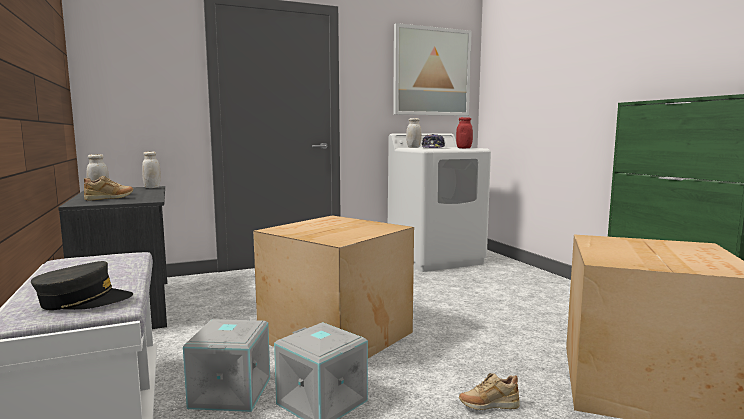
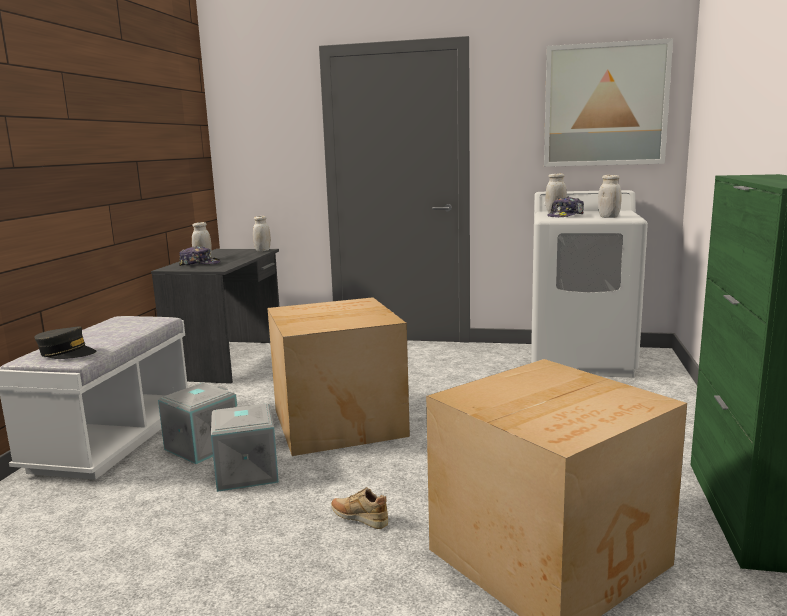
camera: 35 degrees right, 5 degrees up
(109, 199) = (200, 264): beige shoe -> cap
(464, 148) = (608, 217): red jar -> white jar

